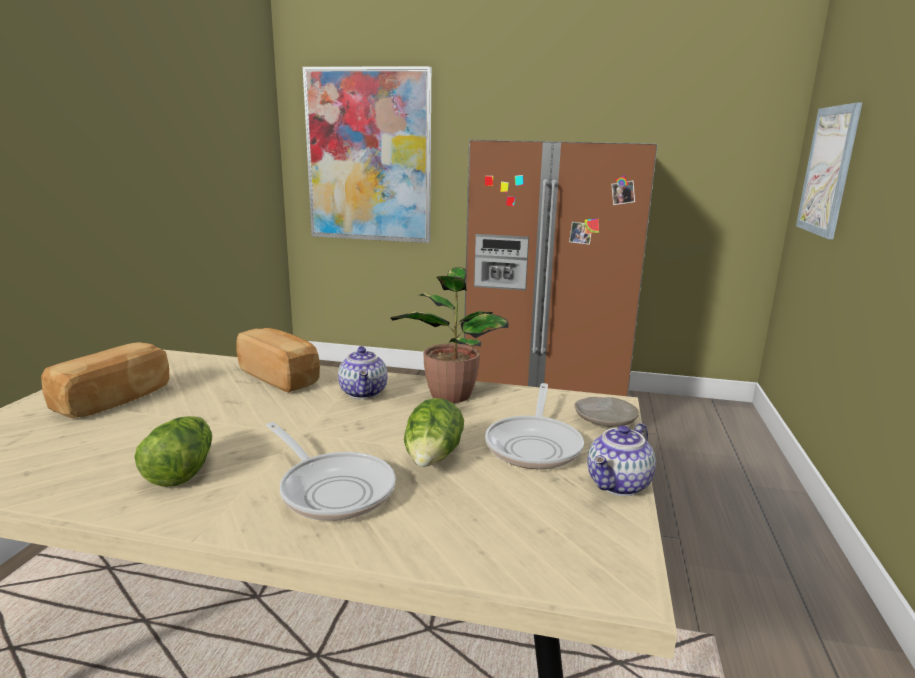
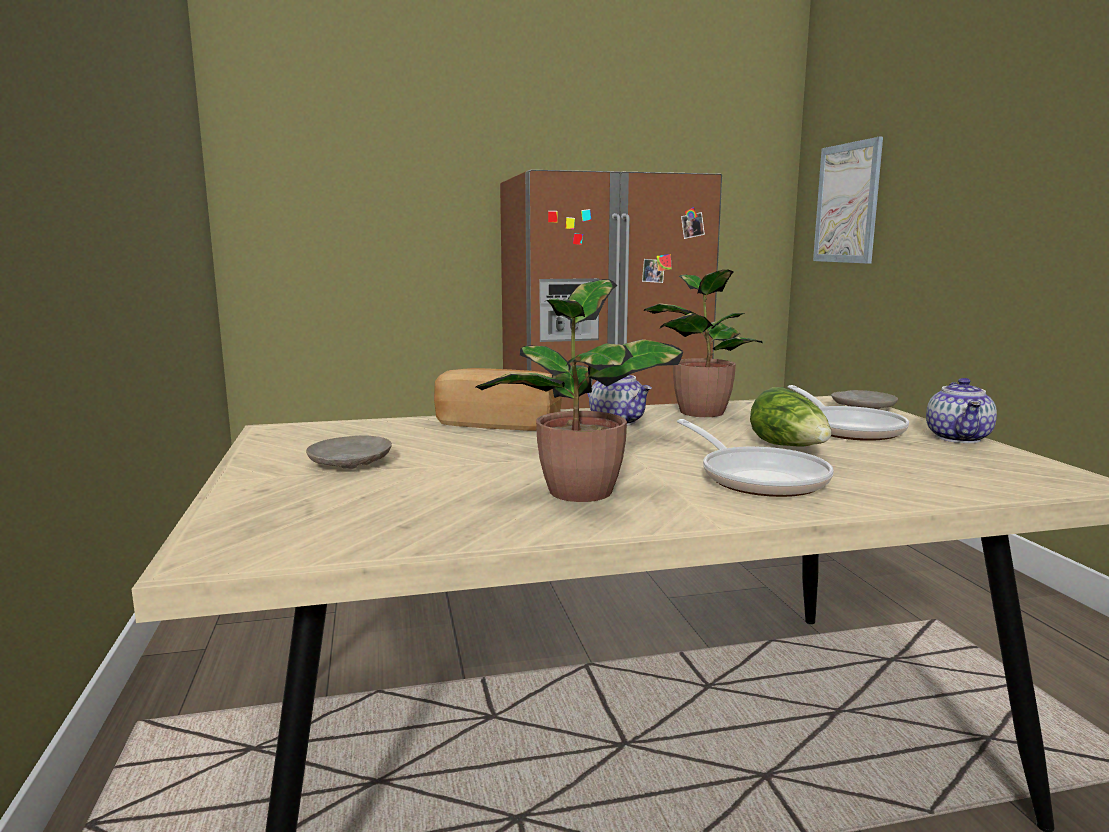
camera: 25 degrees left, 5 degrees down
(115, 400) = (349, 464): bread -> beige plate
(181, 470) = (579, 493): lettuce -> potted plant
(333, 489) = (757, 478): frying pan -> frying pan turned 45 degrees clockwise
(368, 156) = (340, 203): picture -> none

